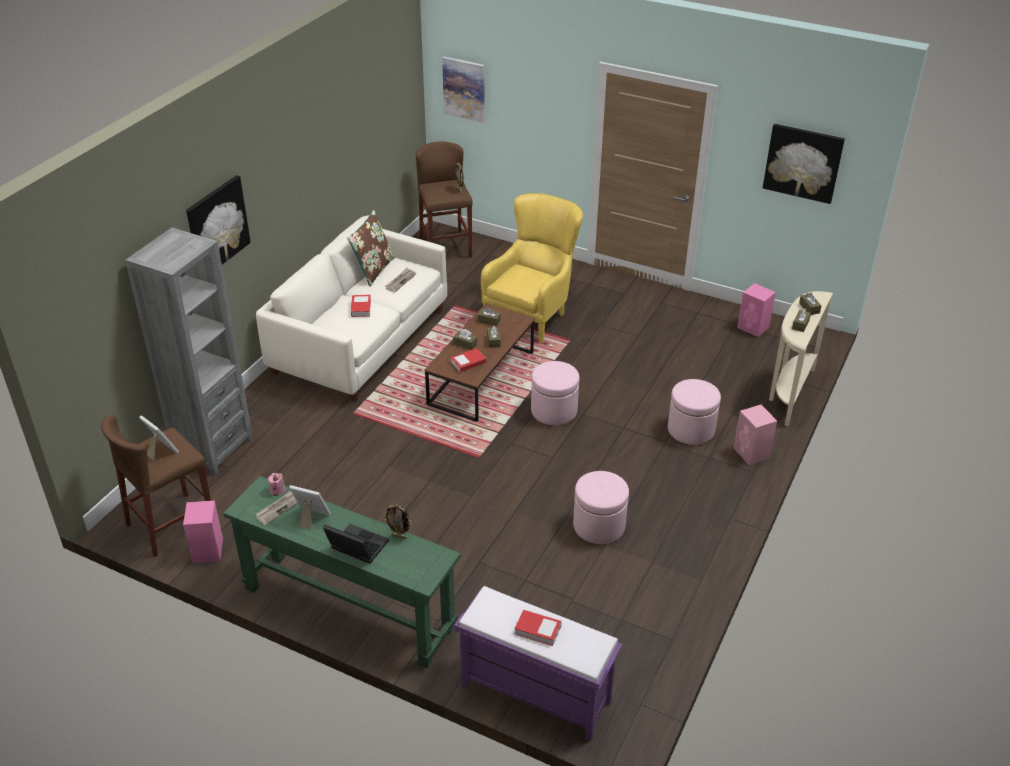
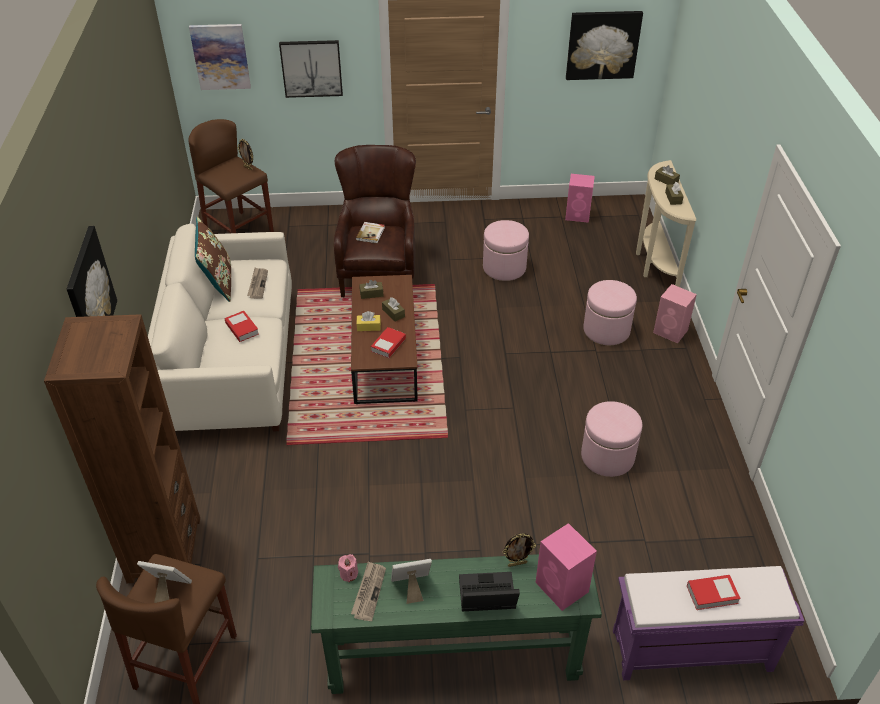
camera: 30 degrees left, 5 degrees up
(207, 551) = (254, 671): pink speaker -> pink speaker (562, 588)
(213, 448) = (164, 550): grey bookcase -> brown bookcase
(465, 344) = (368, 326): brown tissue box -> yellow tissue box
(524, 273) = (371, 233): none -> book
(532, 313) = (379, 271): yellow armchair -> brown armchair
(535, 118) = (311, 68): none -> picture
(554, 411) = (477, 360): pink ottoman -> pink ottoman (504, 267)

